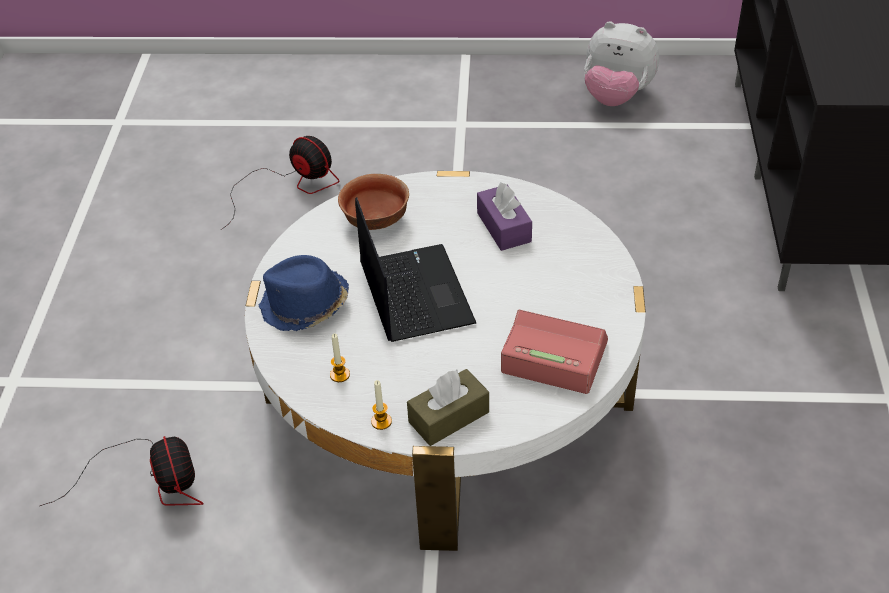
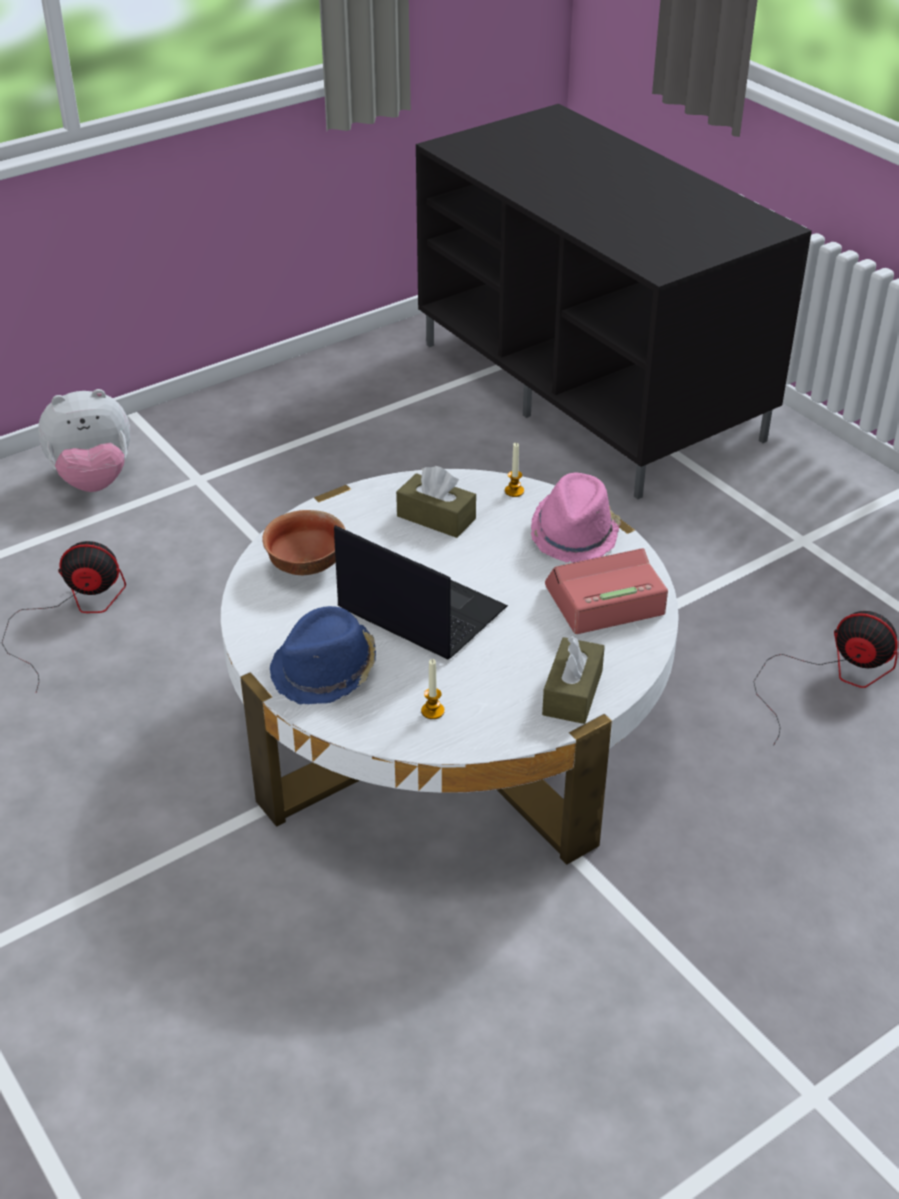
camera: 40 degrees left, 5 degrees down
(153, 481) = (235, 964): fan -> fan (829, 678)
(381, 421) = (518, 728): candle -> candle (514, 491)
(504, 227) = (436, 517): purple tissue box -> brown tissue box
(593, 291) = (575, 534): none -> pink hat
(616, 97) = (329, 396): plush toy -> plush toy (93, 480)

